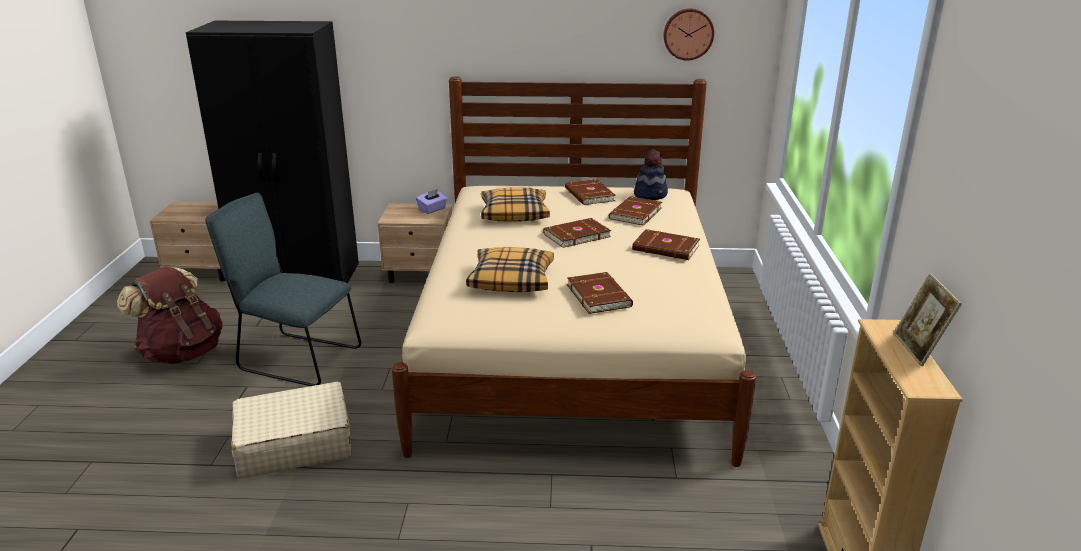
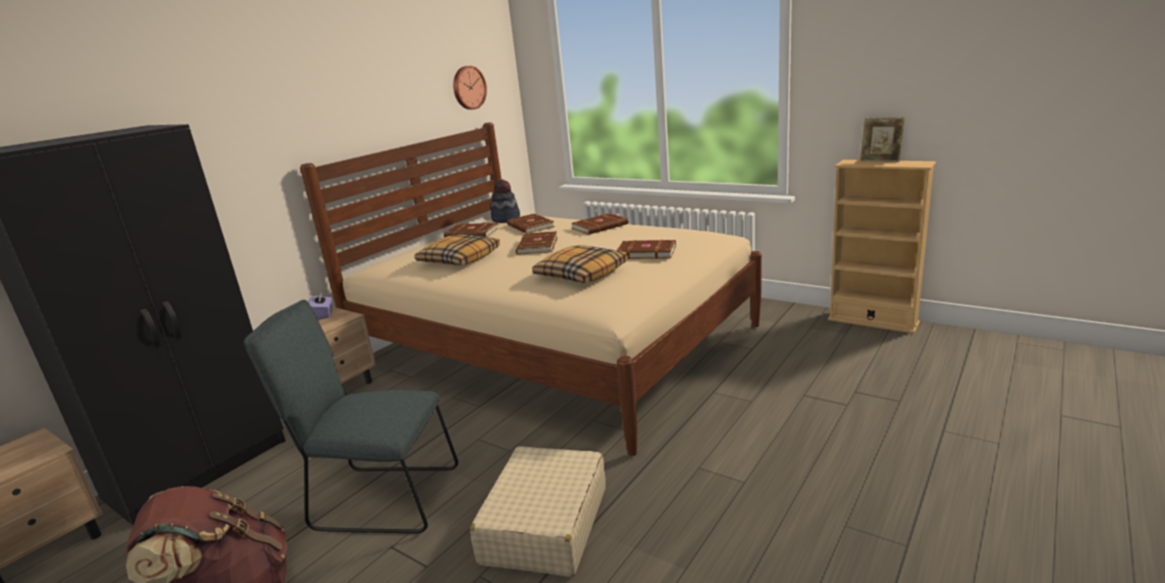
camera: 55 degrees left, 5 degrees down
(295, 358) = (380, 499): grey chair -> grey chair turned 45 degrees clockwise

